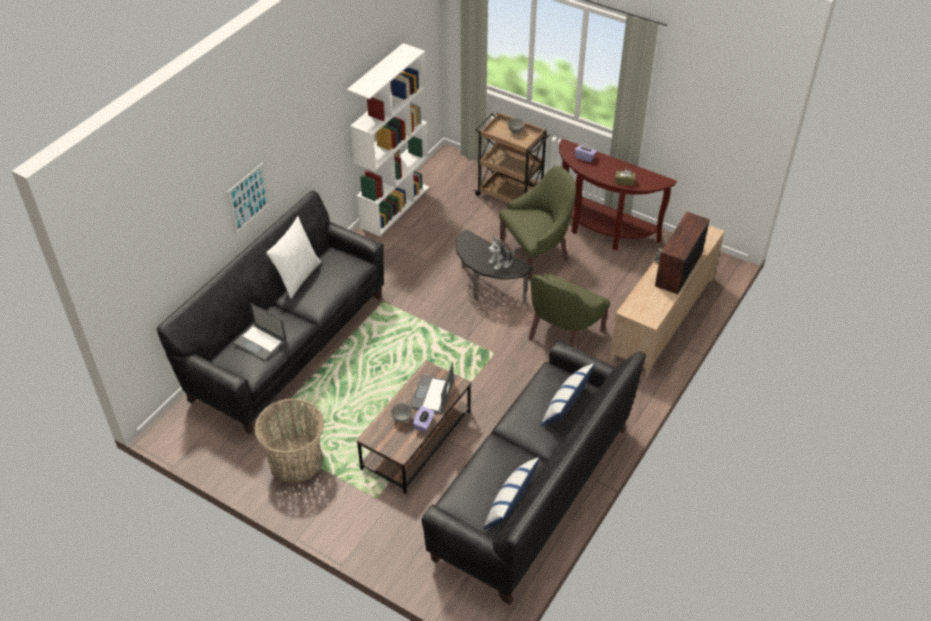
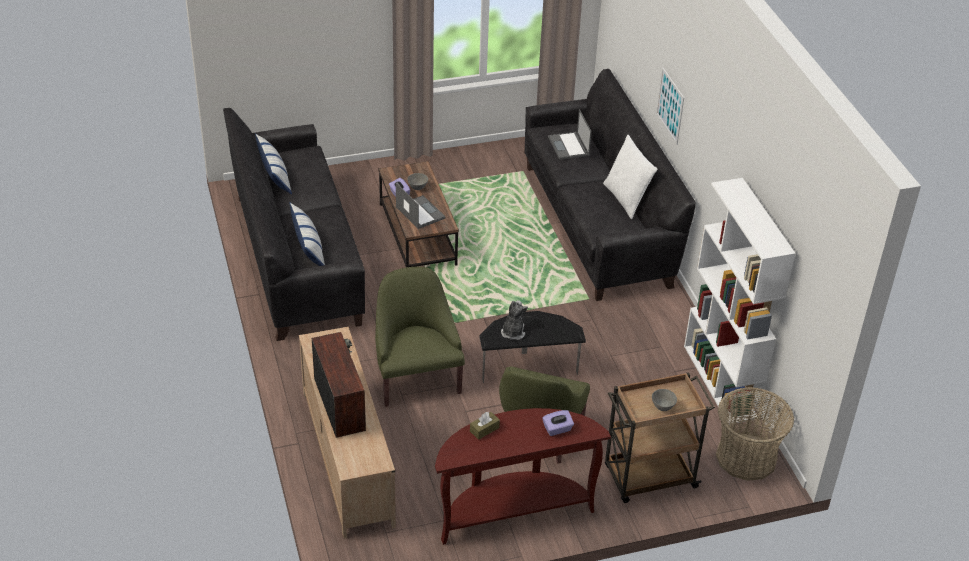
camera: 130 degrees right, 5 degrees down
(260, 342) = (569, 146): laptop -> laptop turned 90 degrees counterclockwise
(295, 460) = (475, 175): basket -> basket (746, 457)

